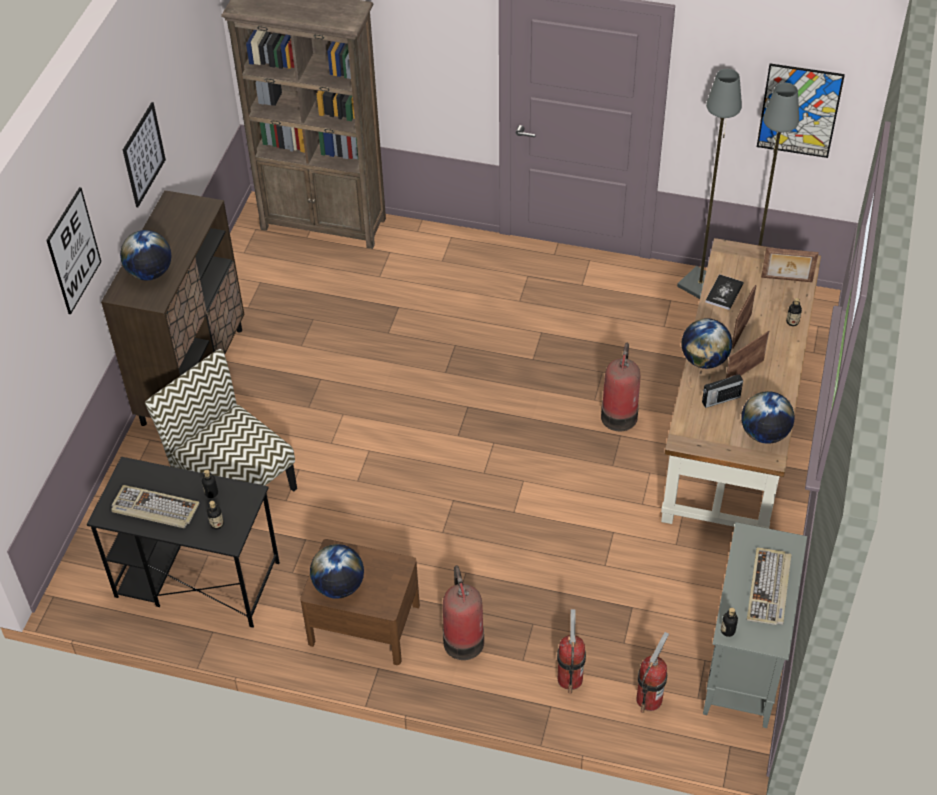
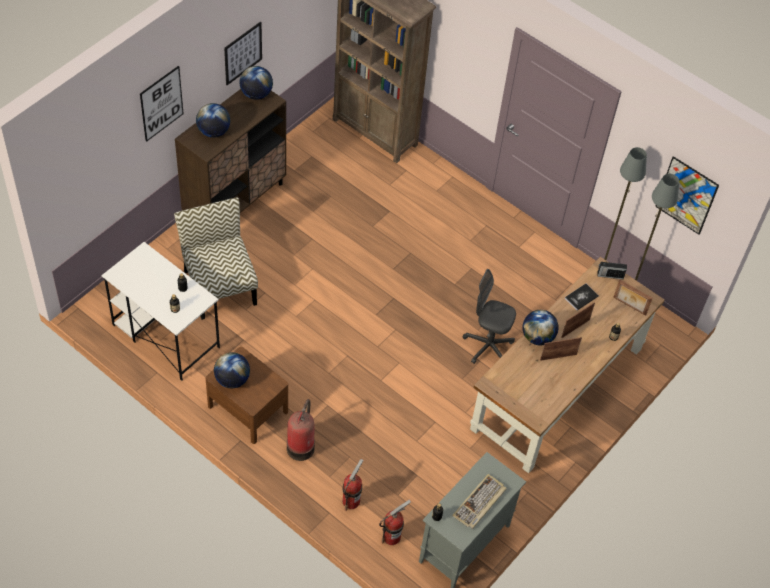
camera: 20 degrees right, 5 degrees up
(154, 509) = (144, 283): keyboard -> none
(196, 579) = (165, 335): black desk -> white desk
(619, 414) = (487, 346): fire extinguisher -> grey office chair
(720, 399) = (530, 368): radio -> radio (609, 275)
(764, 434) = (544, 403): globe -> globe (256, 94)

